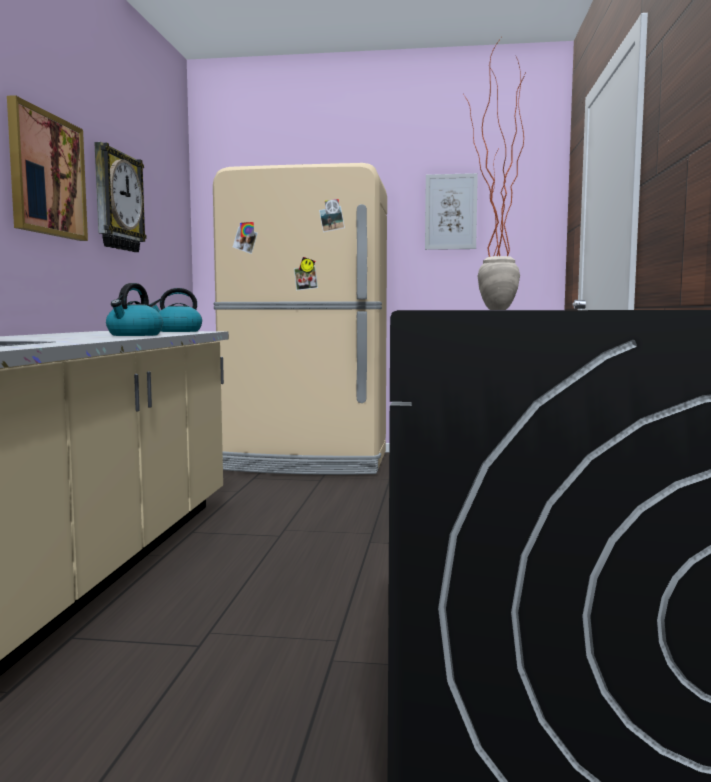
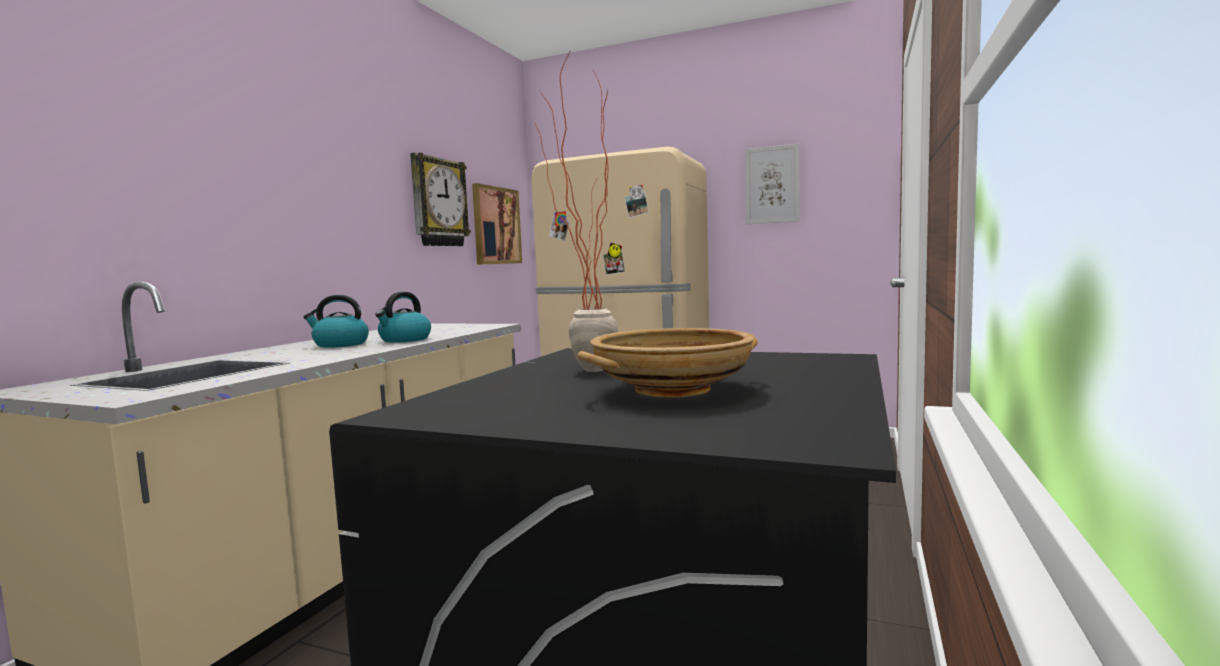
camera: 15 degrees right, 0 degrees up
(46, 175) = (354, 190): picture -> picture (496, 226)
(178, 331) = (472, 326): kettle -> kettle (340, 344)
(601, 309) = (671, 389): none -> beige bowl

